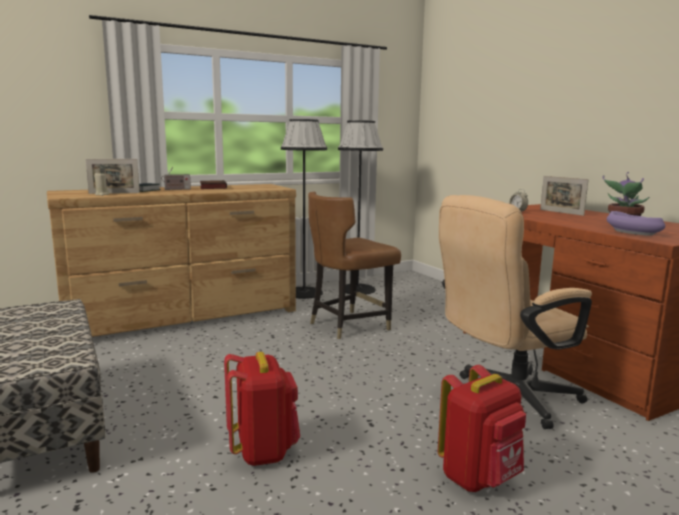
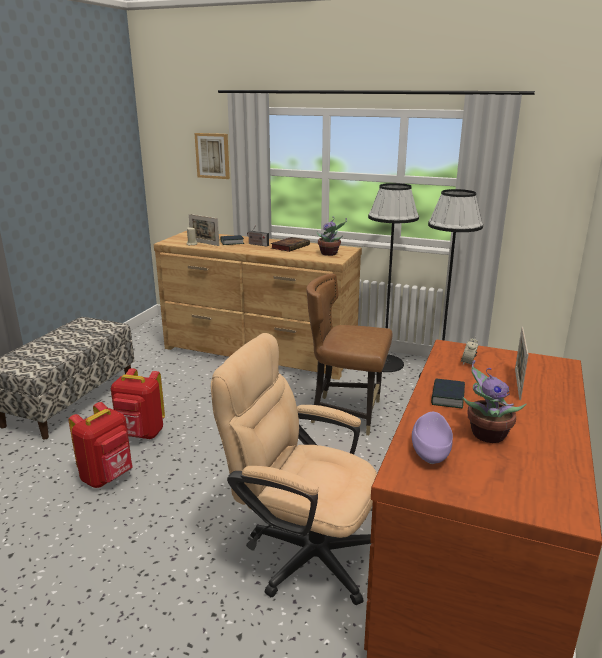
camera: 50 degrees right, 10 degrees up
(72, 96) = (213, 155): none -> picture
(263, 187) = (329, 254): none -> potted plant
(479, 478) = (152, 582): red backpack -> red backpack (140, 434)
(563, 220) = (447, 397): none -> book

